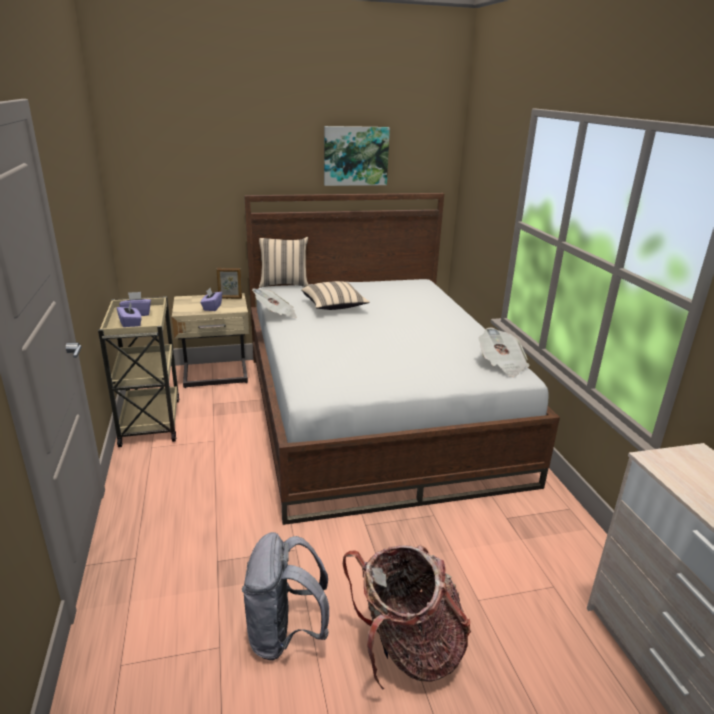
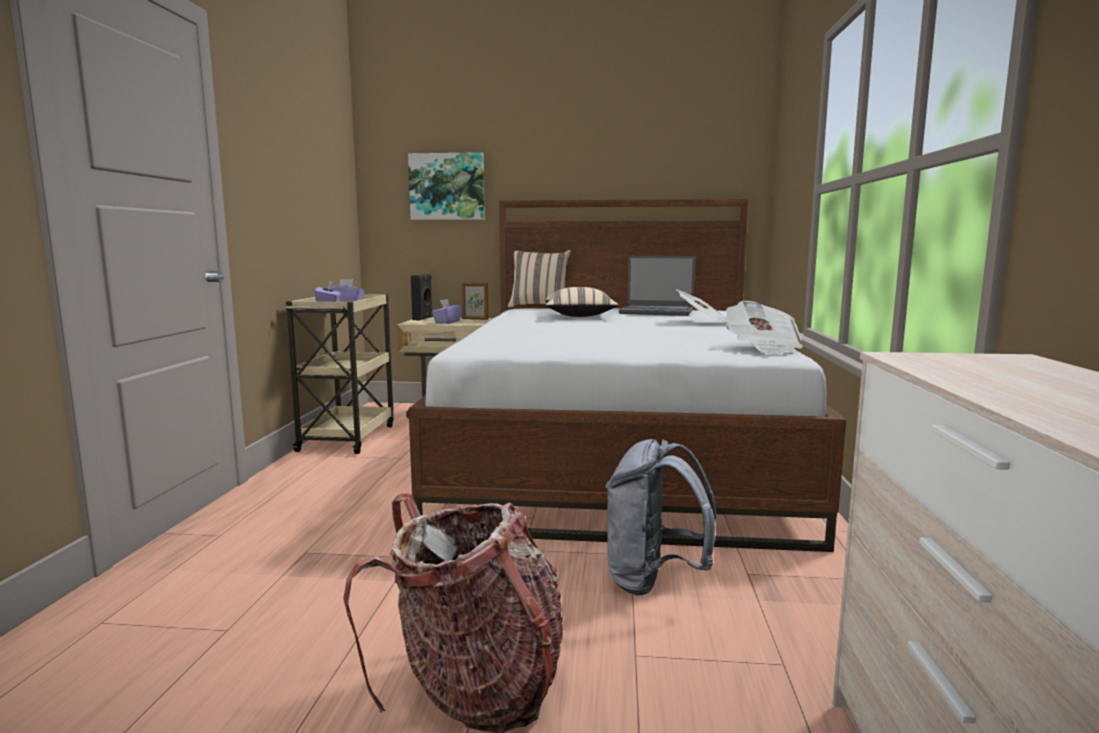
camera: 20 degrees right, 15 degrees down
(183, 300) = (423, 318): none -> black speaker
(276, 314) = (503, 317): newspaper -> newspaper (703, 323)
(284, 634) = (318, 634): grey backpack -> grey backpack (654, 581)
(355, 156) = (632, 155): picture -> picture (447, 187)
(383, 291) = (656, 312): none -> laptop

